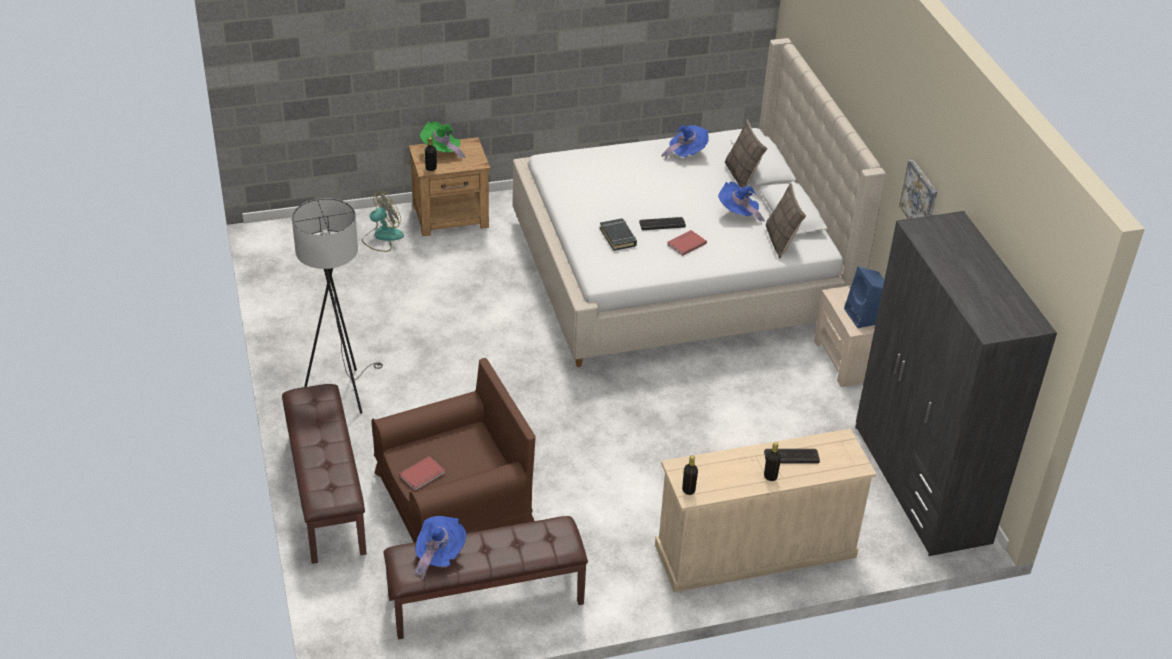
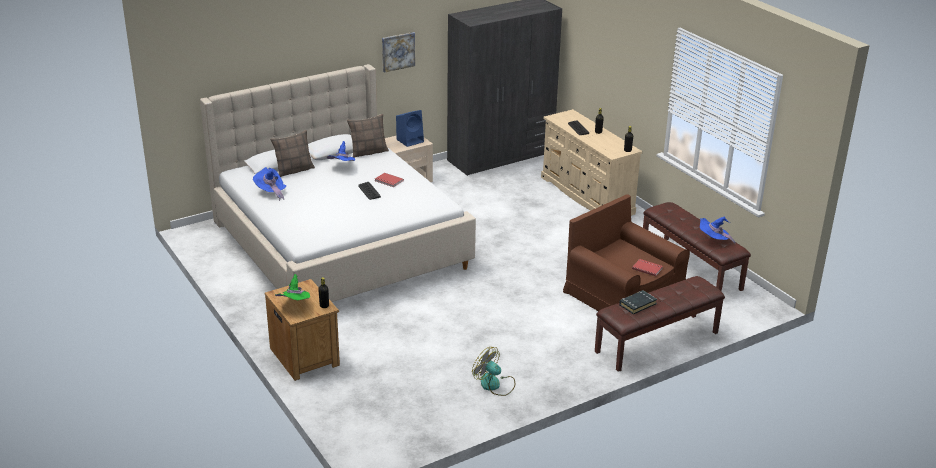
camera: 105 degrees left, 10 degrees down
(341, 390) = (553, 361): grey floor lamp -> none
(382, 237) = (349, 386): fan -> fan (494, 385)
(618, 237) = (394, 204): black book -> black book (637, 304)

